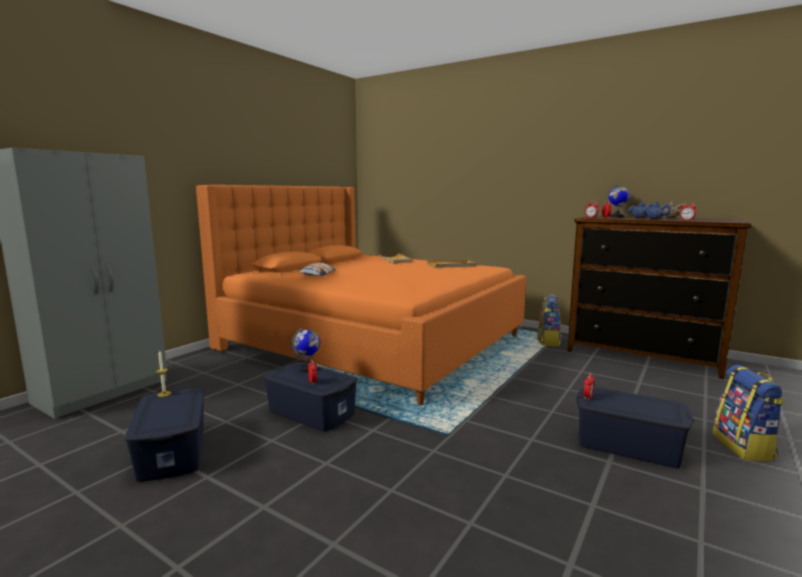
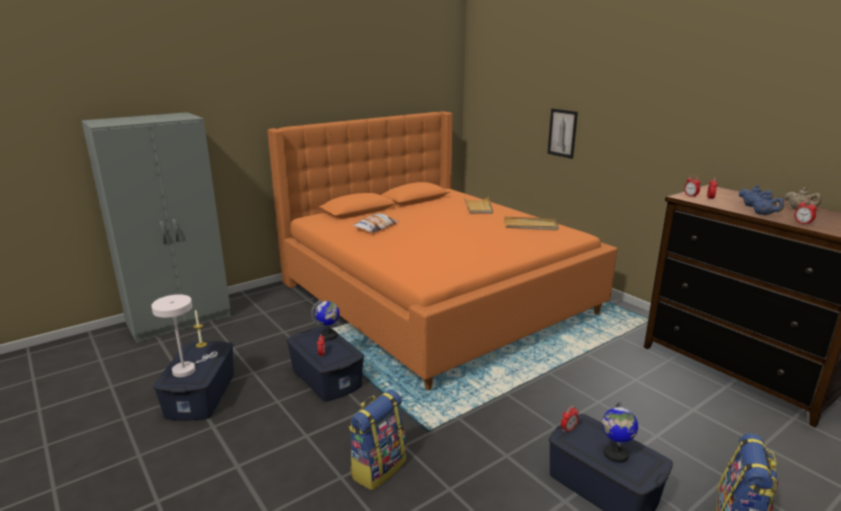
camera: 20 degrees right, 10 degrees up
(161, 416) = (187, 369): none -> white table lamp
(456, 195) = (562, 133): none -> picture
(548, 341) = (633, 328): backpack -> backpack (378, 468)
(617, 216) = (735, 194): globe -> globe (615, 454)

